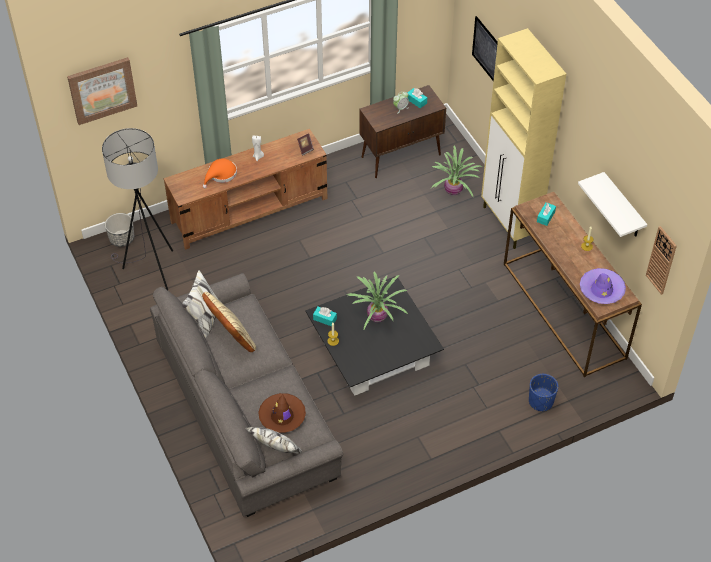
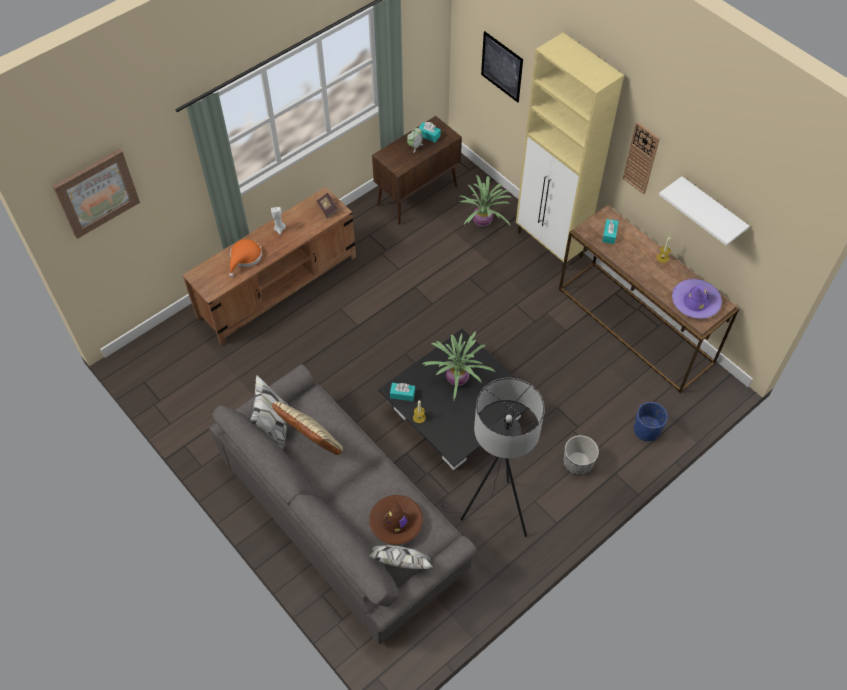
camera: 15 degrees left, 5 degrees up
(122, 239) = (148, 348): planter -> planter (578, 463)
(149, 270) = (188, 377): grey floor lamp -> grey floor lamp (493, 514)
(661, 260) = (771, 261): wall clock -> wall clock (641, 158)

